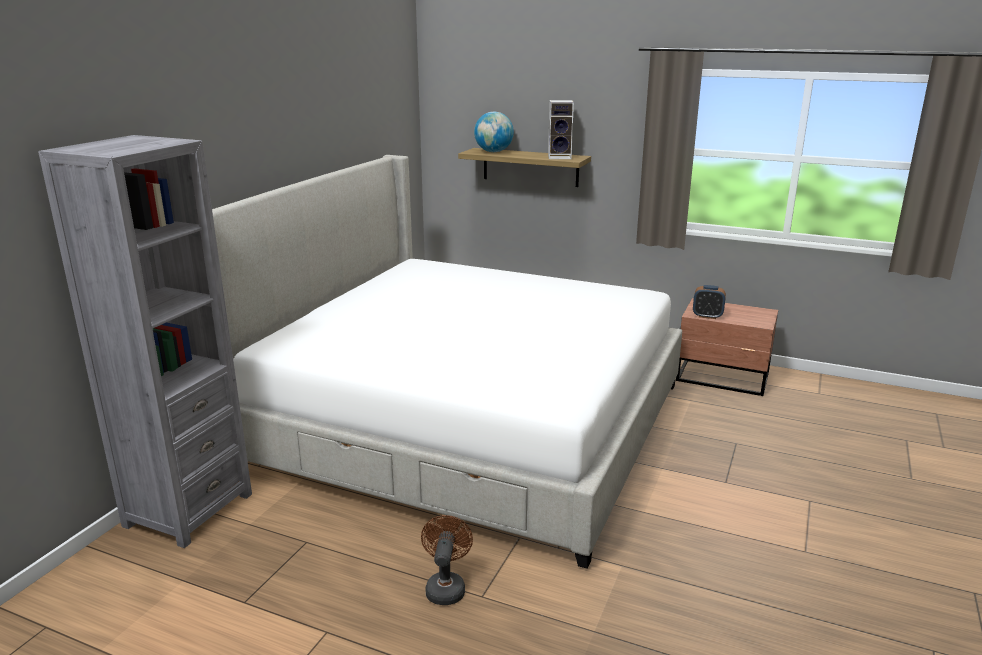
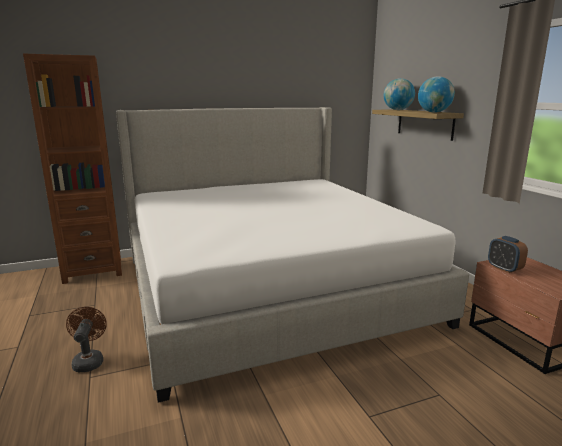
camera: 45 degrees right, 5 degrees down
(188, 510) = (93, 270): grey bookcase -> brown bookcase
(446, 587) = (89, 360): brown fan -> brown fan turned 60 degrees counterclockwise
(560, 157) = (434, 112): speaker -> globe

